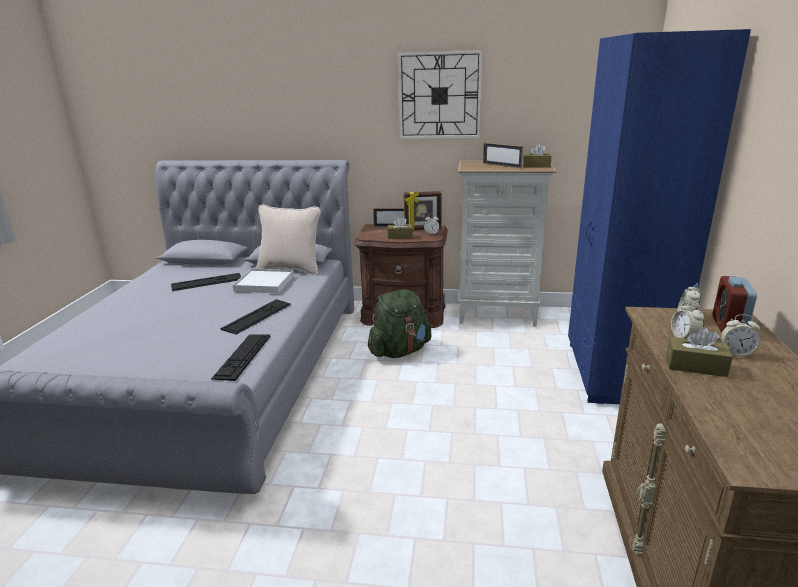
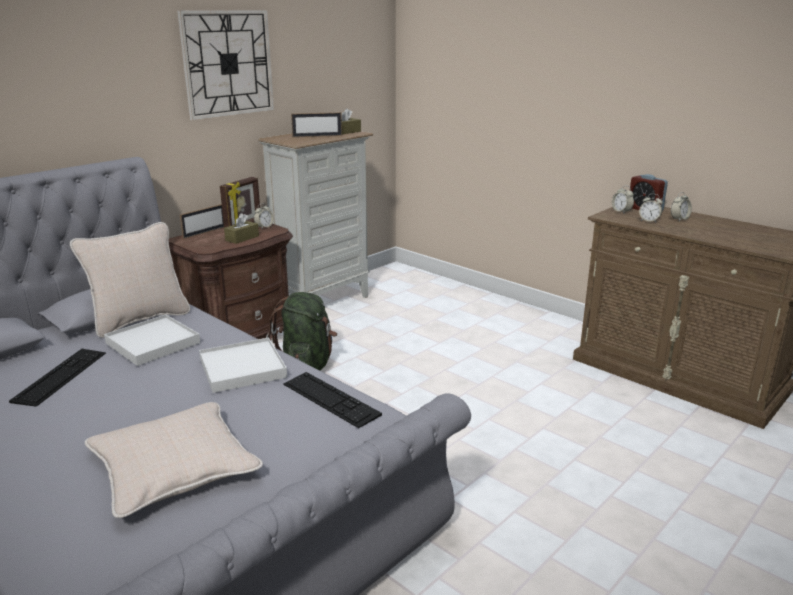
camera: 55 degrees left, 0 degrees up
(131, 345) = (174, 467): none -> beige pillow
(257, 316) = (242, 368): keyboard -> white tray
(613, 374) = (474, 304): blue wardrobe -> none
(695, 366) = (686, 230): brown tissue box -> none

